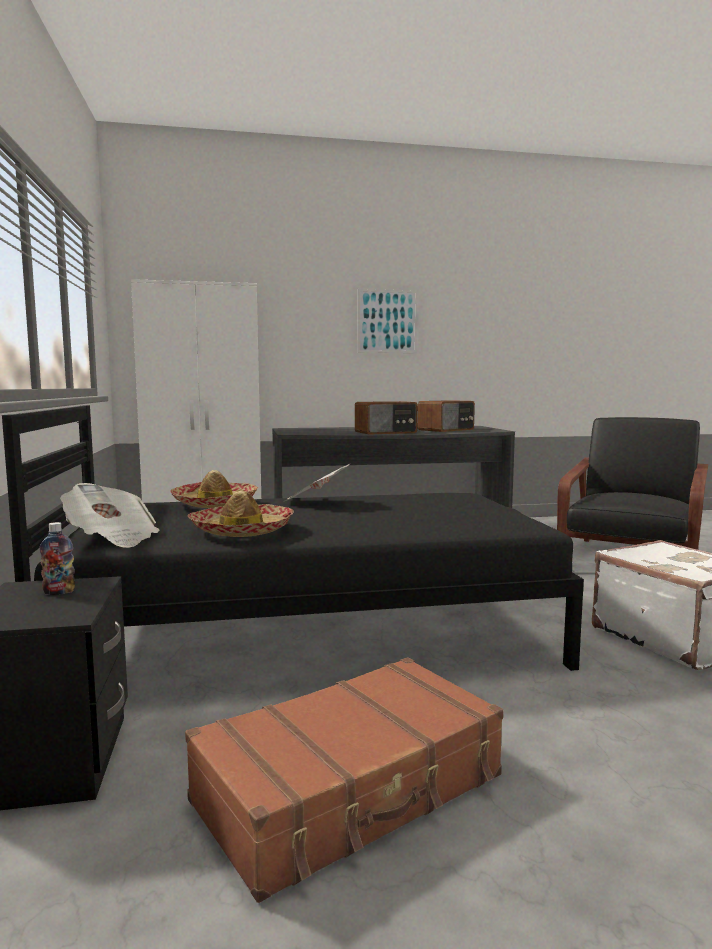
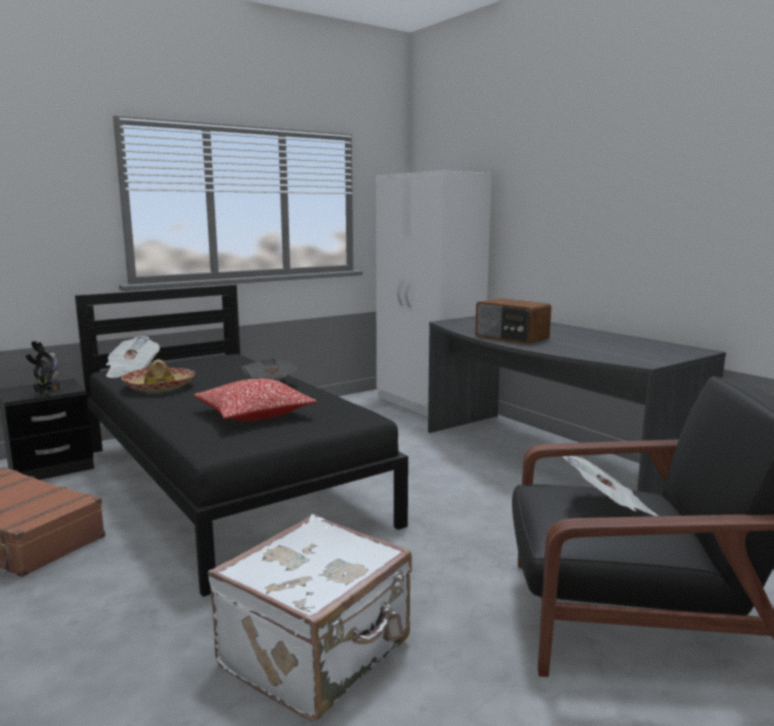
camera: 65 degrees right, 5 degrees up
(87, 598) = (44, 394): none -> potted plant
(215, 503) = (238, 367): hat -> none
(387, 321) = (616, 196): picture -> none
(420, 513) = (254, 414): none -> pillow
(446, 429) = (602, 348): radio -> none
(631, 496) = (608, 507): none -> newspaper

